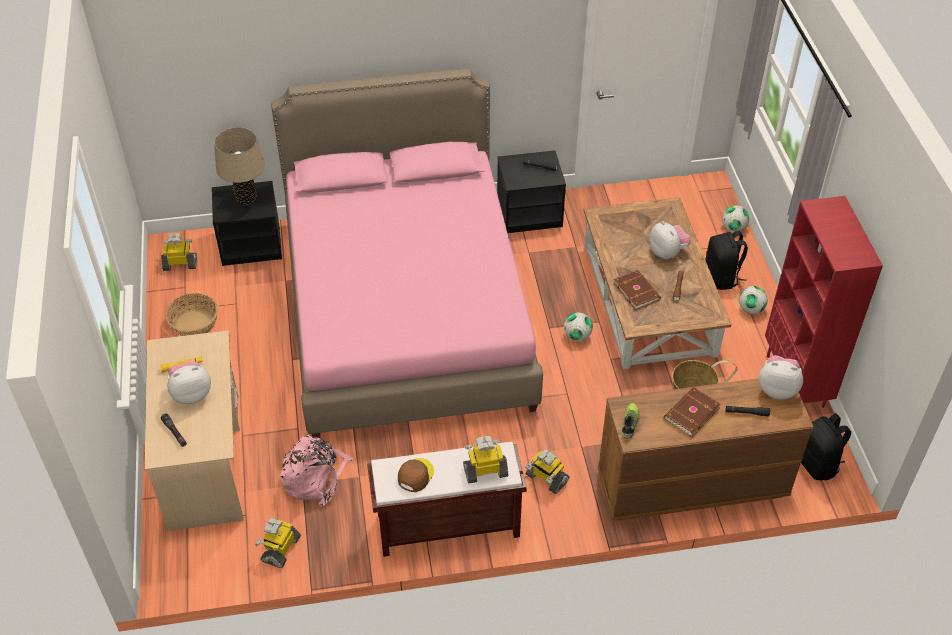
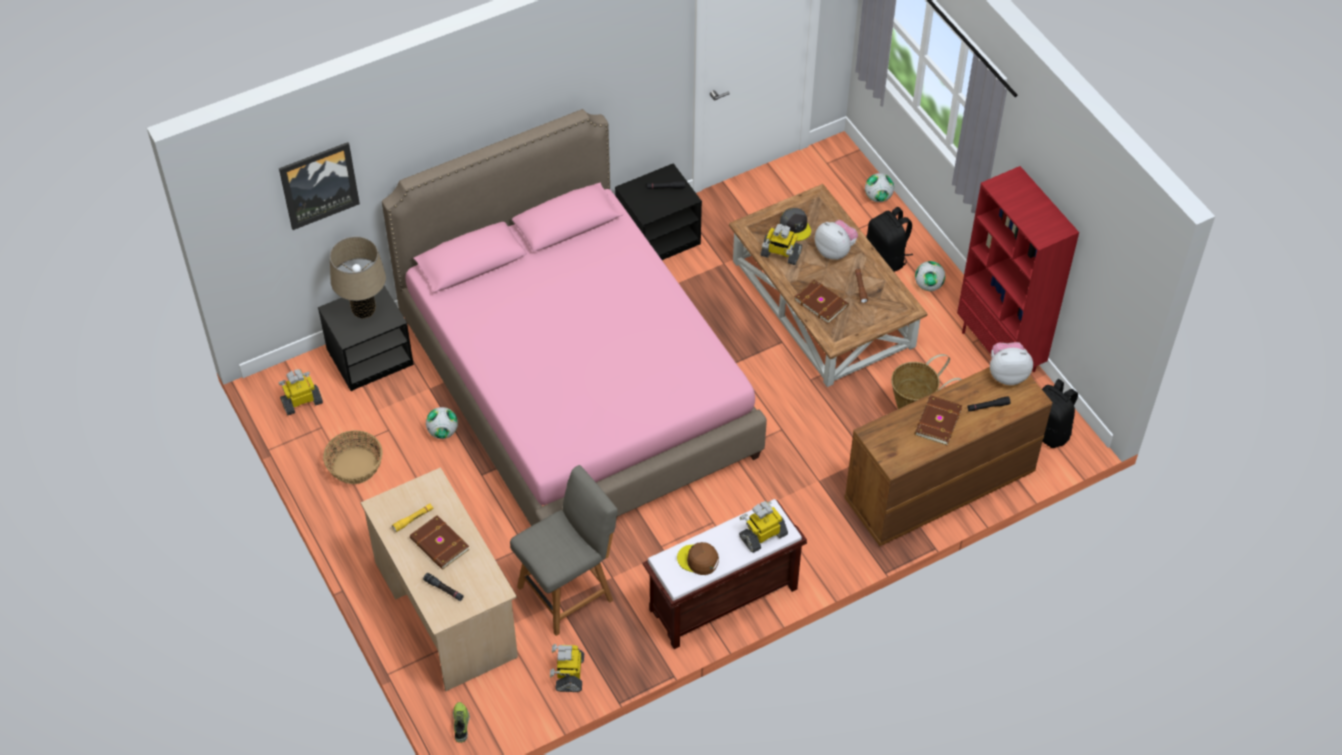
camera: 20 degrees left, 5 degrees up
(191, 394) = (439, 545): plush toy -> brown book
(213, 68) = (319, 184): none -> picture
(315, 477) = (568, 591): pink backpack -> grey chair
(415, 475) = (698, 560): brown cap -> brown cap turned 75 degrees counterclockwise
(546, 478) = (798, 523): toy robot -> toy robot (780, 254)
(577, 336) = (766, 364): football -> football (443, 432)
(630, 423) = (885, 448): shoe -> shoe (461, 724)
(640, 225) = (795, 227): none -> grey cap

